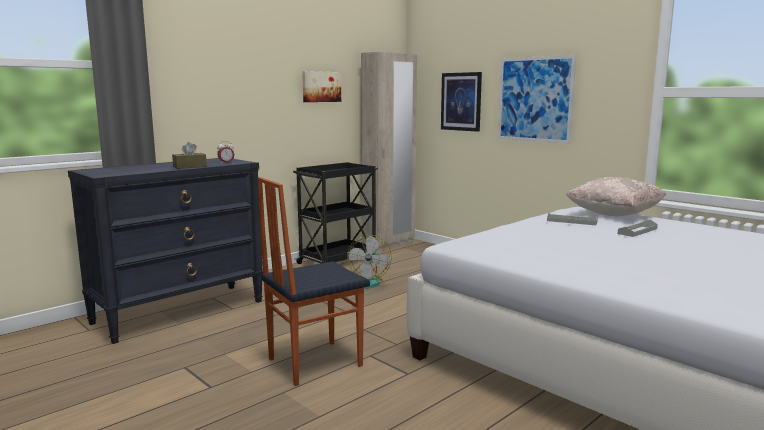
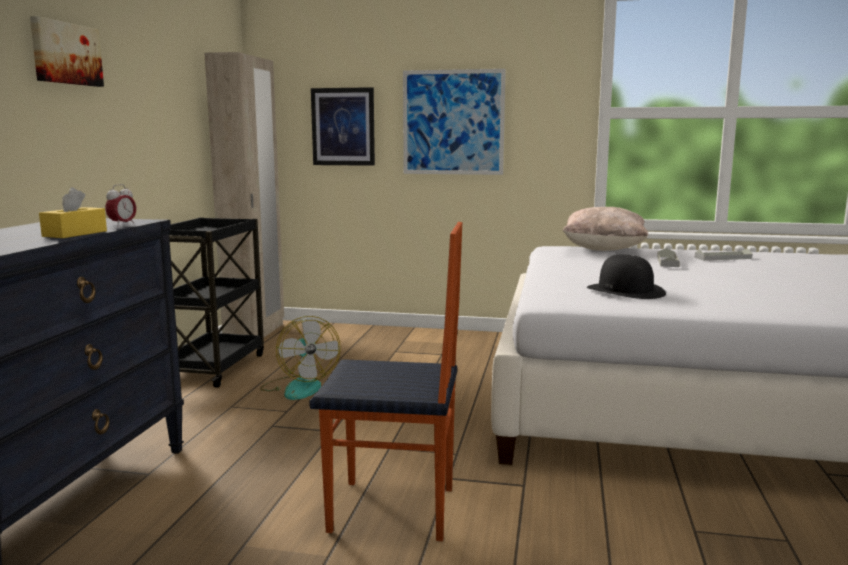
camera: 35 degrees left, 0 degrees up
(190, 167) = (75, 234): brown tissue box -> yellow tissue box
(313, 362) = (393, 511): chair -> chair turned 105 degrees counterclockwise
(321, 86) = (162, 101): picture -> picture (65, 53)
(531, 246) = (626, 290): none -> black hat
(571, 221) = (592, 260): grey tray -> grey tray (723, 258)

